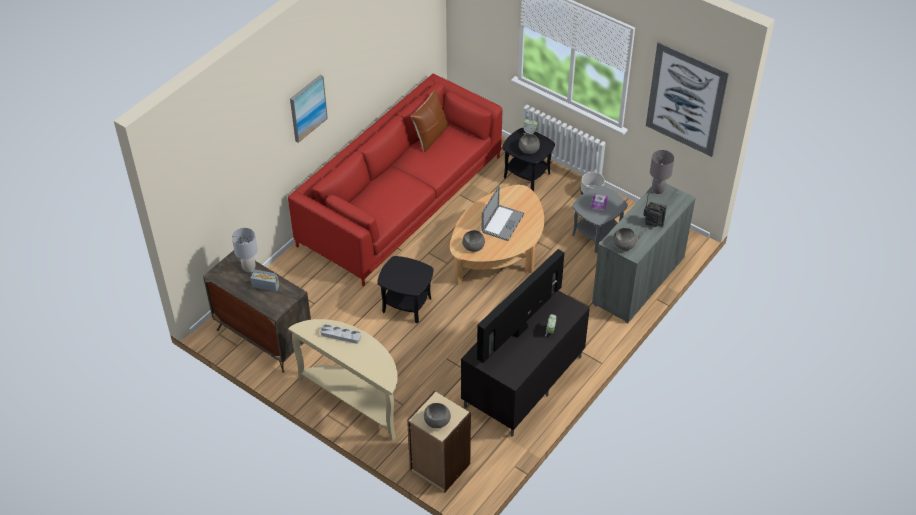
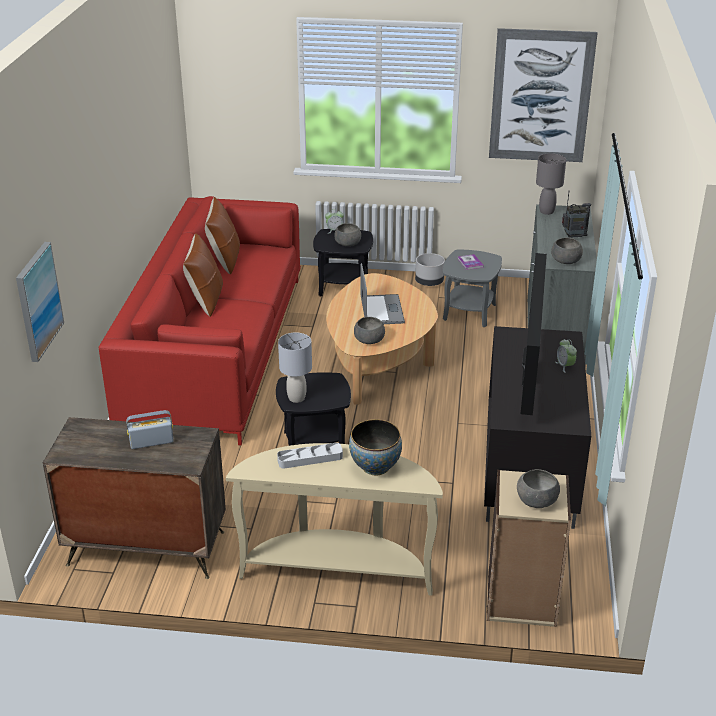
camera: 30 degrees left, 15 degrees down
(249, 268) = (108, 431): grey table lamp -> grey table lamp (296, 398)
(307, 108) = (98, 204): picture -> picture (38, 301)
(371, 357) = (375, 466): none -> bowl
(393, 170) = (205, 300): none -> brown pillow

